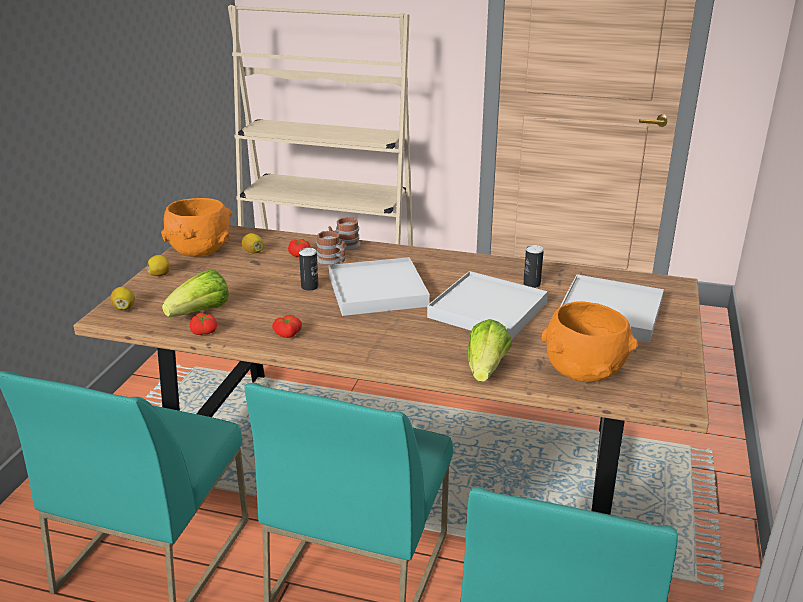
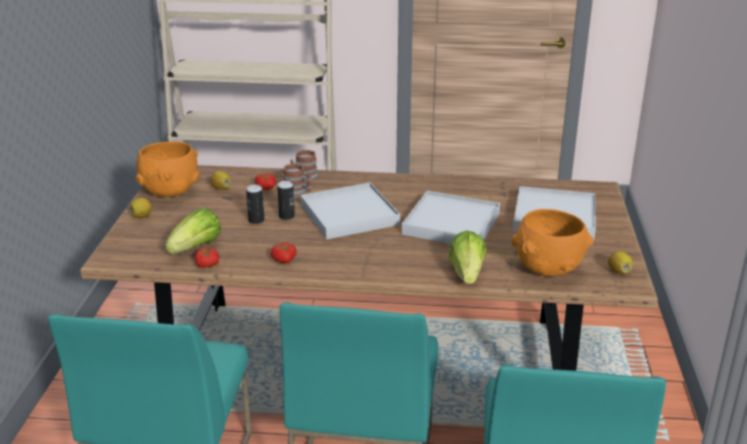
camera: 10 degrees left, 0 degrees up
(124, 308) = (122, 250): lemon -> lemon (619, 272)
(531, 284) = (481, 198): can -> can (256, 220)

